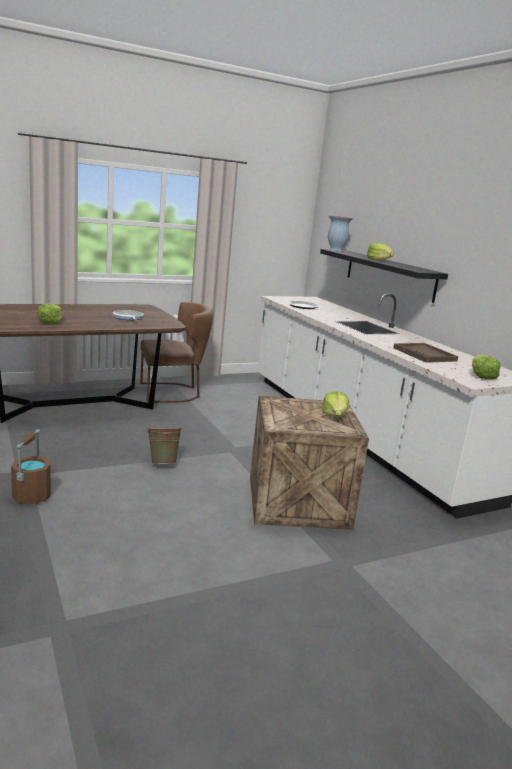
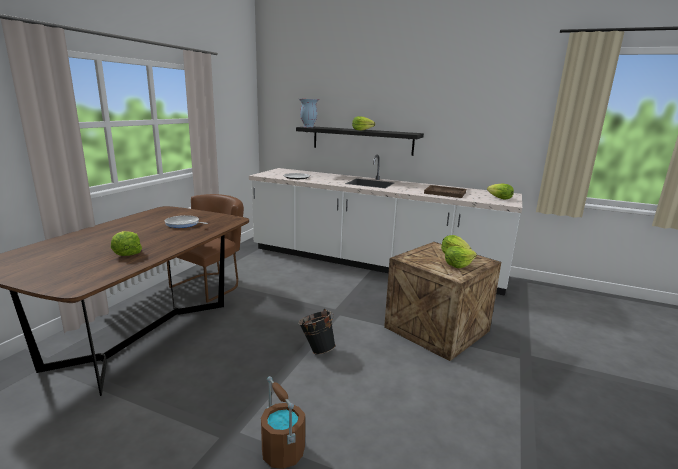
camera: 40 degrees left, 0 degrees up
(163, 462) = (317, 349): green bucket -> black bucket
(309, 422) = (458, 265): none -> lettuce

